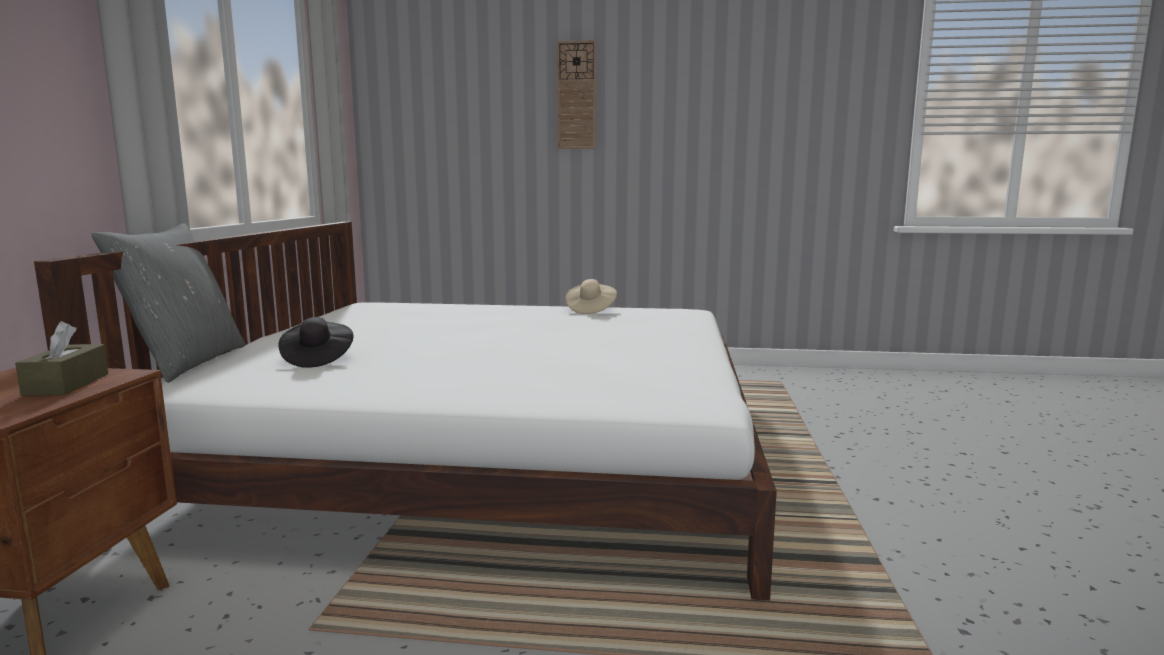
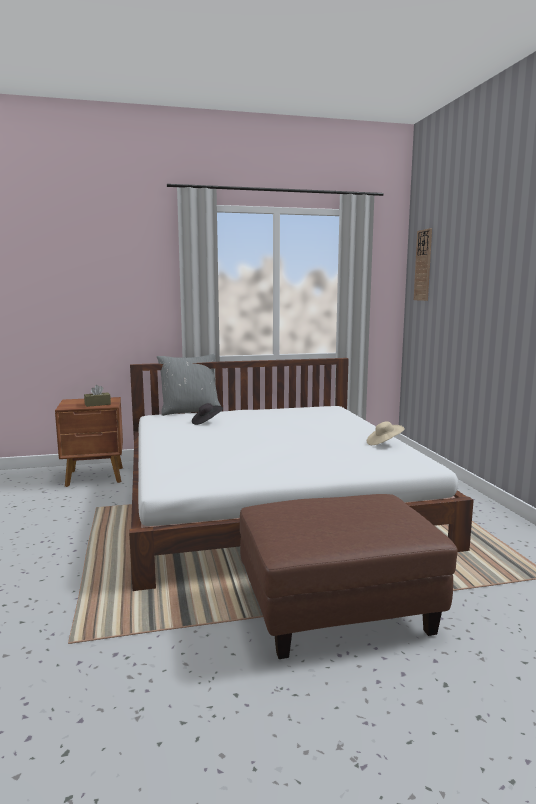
camera: 70 degrees right, 0 degrees up
(576, 95) = (496, 275): wall clock -> wall clock (423, 265)
(835, 468) = (338, 610): none -> brown ottoman

